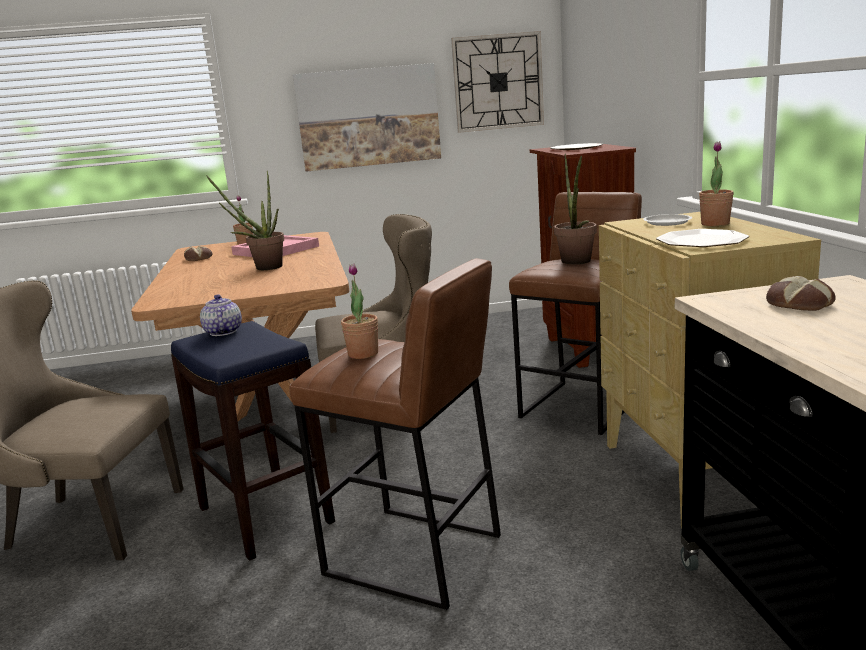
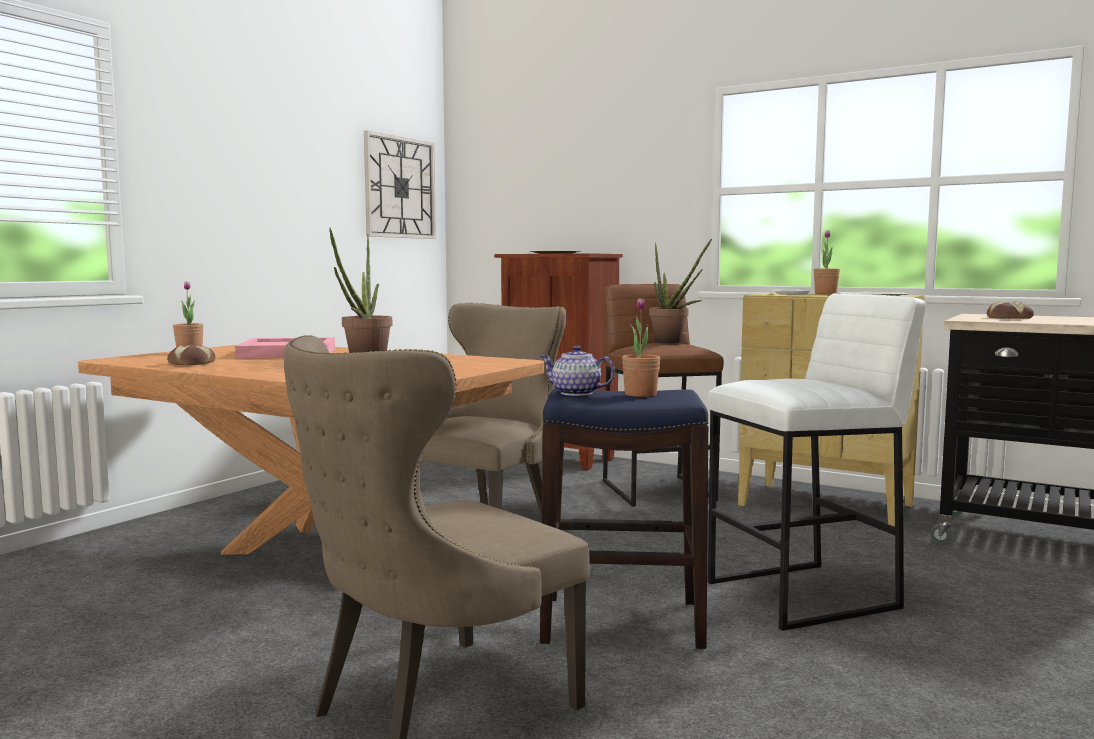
camera: 50 degrees left, 10 degrees down
(363, 354) = (795, 381): potted plant -> potted plant (640, 394)
(368, 117) = (285, 204): picture -> none
(416, 555) = (804, 594): brown stool -> white stool

